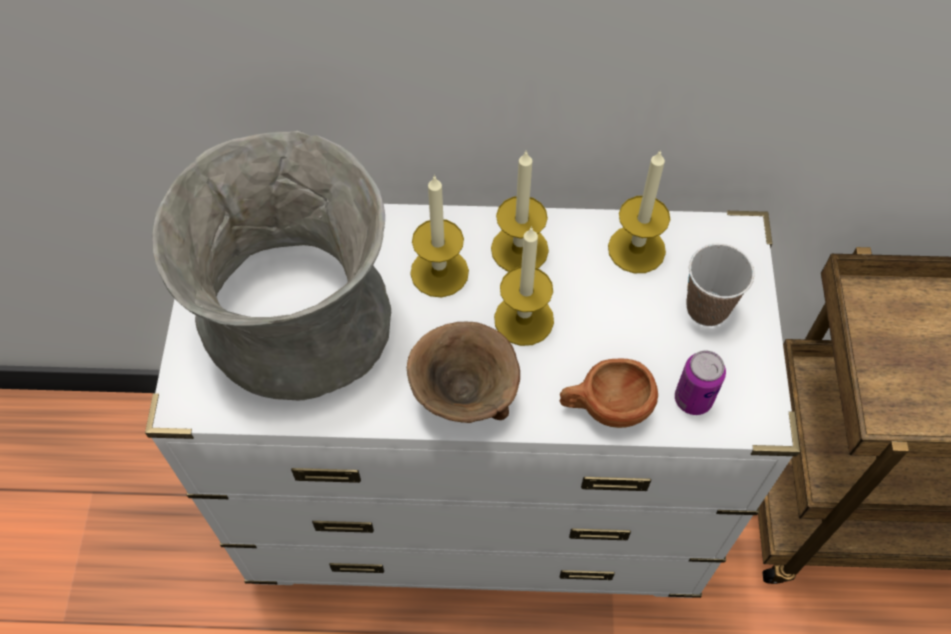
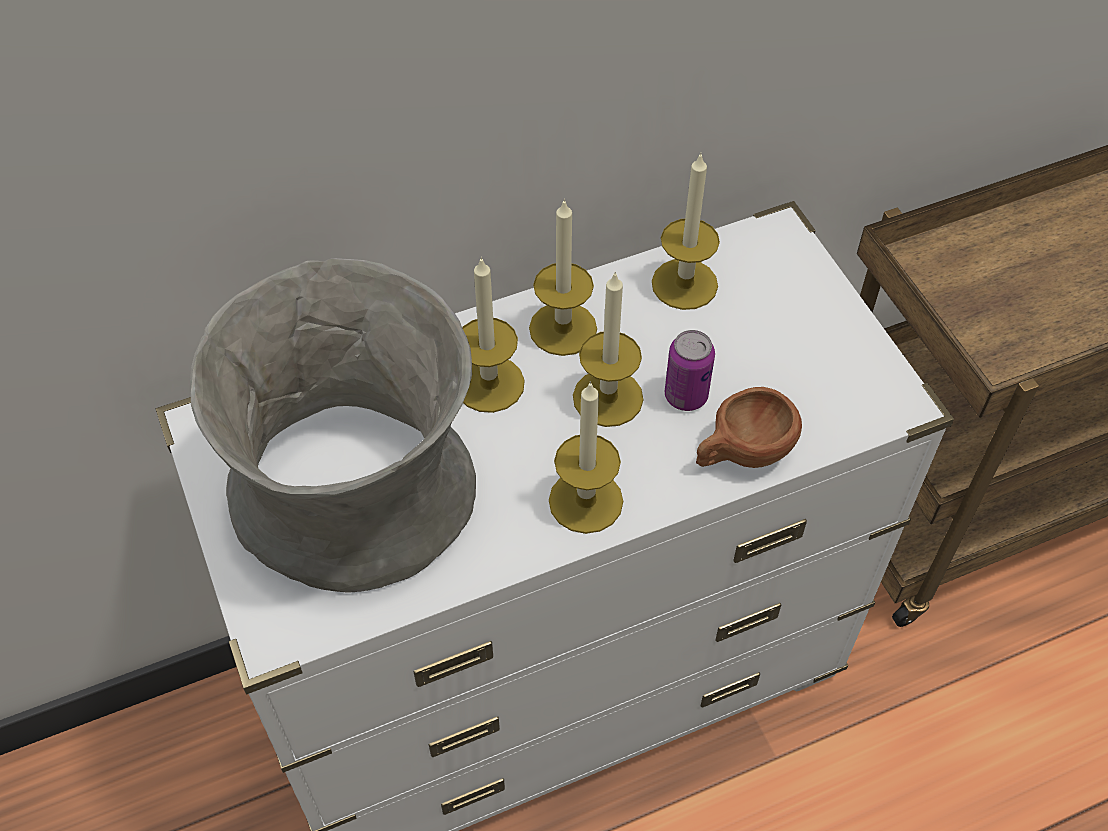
camera: 25 degrees left, 5 degrees down
(461, 395) = (585, 501): brown bowl -> candle
(693, 399) = (824, 409): can -> can (686, 396)
(707, 308) = (788, 316): cup -> none

